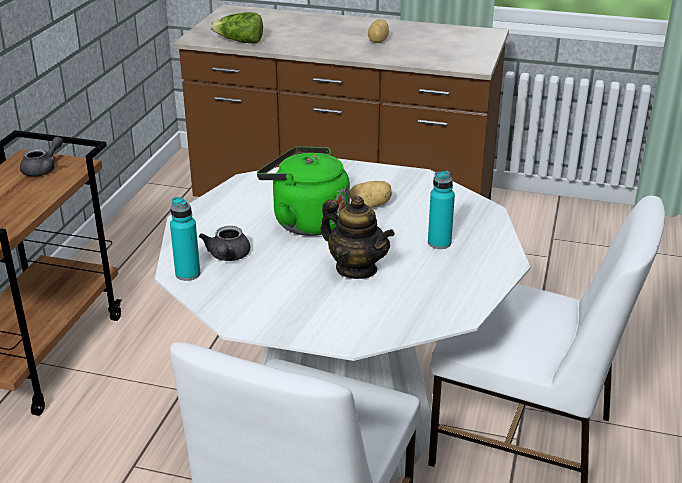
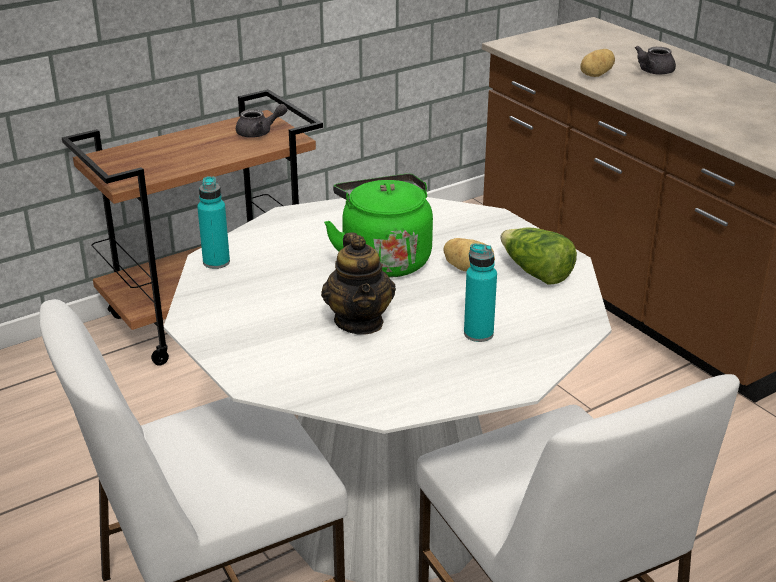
camera: 40 degrees right, 0 degrees up
(227, 257) = (269, 262): grey teapot -> grey teapot (652, 72)
(240, 42) = (547, 59): lettuce -> lettuce (535, 273)
(377, 41) = (700, 97): potato -> potato (595, 75)

